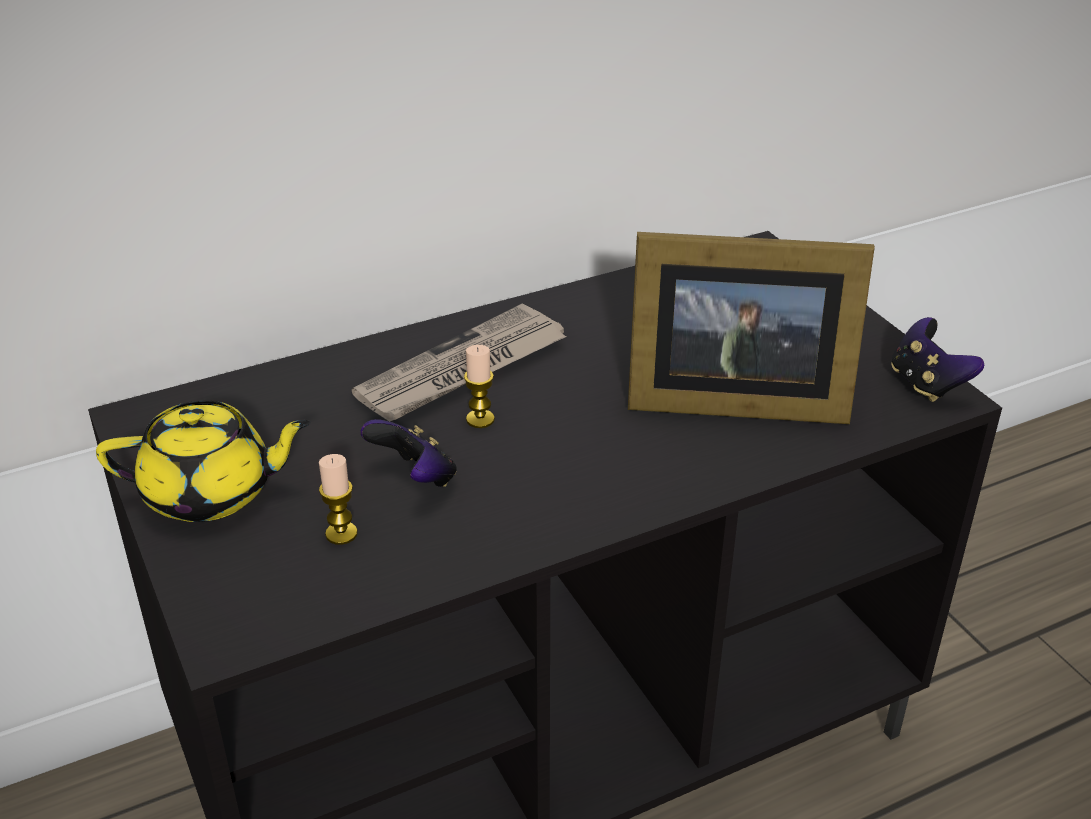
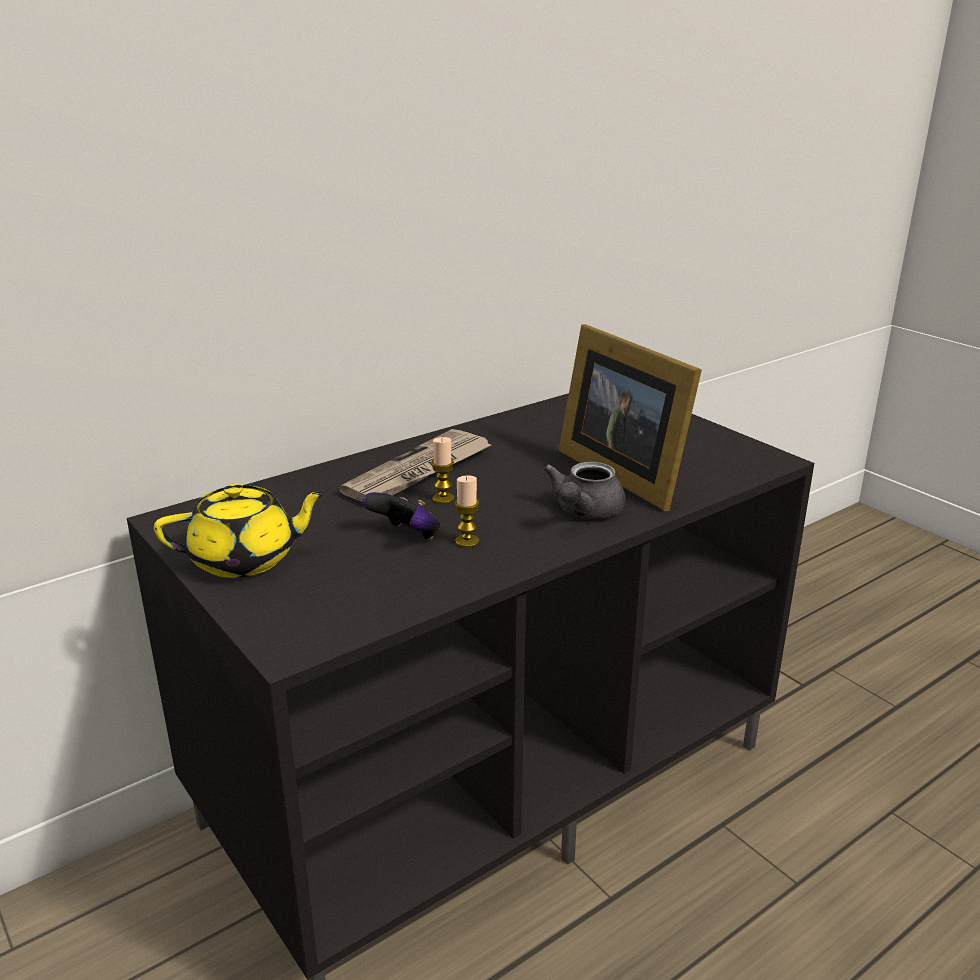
camera: 10 degrees left, 10 degrees down
(341, 534) = (359, 574): candle -> candle (467, 541)
(655, 462) = (584, 512): none -> grey teapot
(729, 398) = (623, 472): picture frame -> picture frame turned 60 degrees clockwise
(927, 384) = (757, 454): game controller -> none

